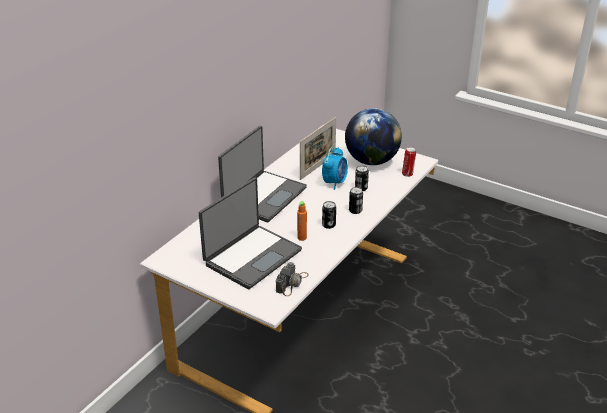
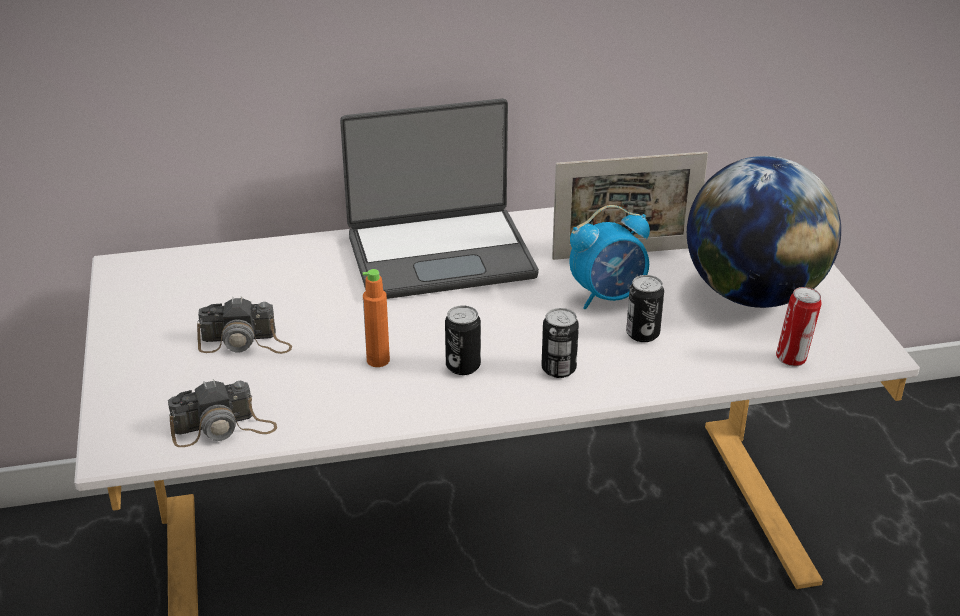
camera: 45 degrees right, 0 degrees up
(251, 257) = (245, 343): laptop -> camera

